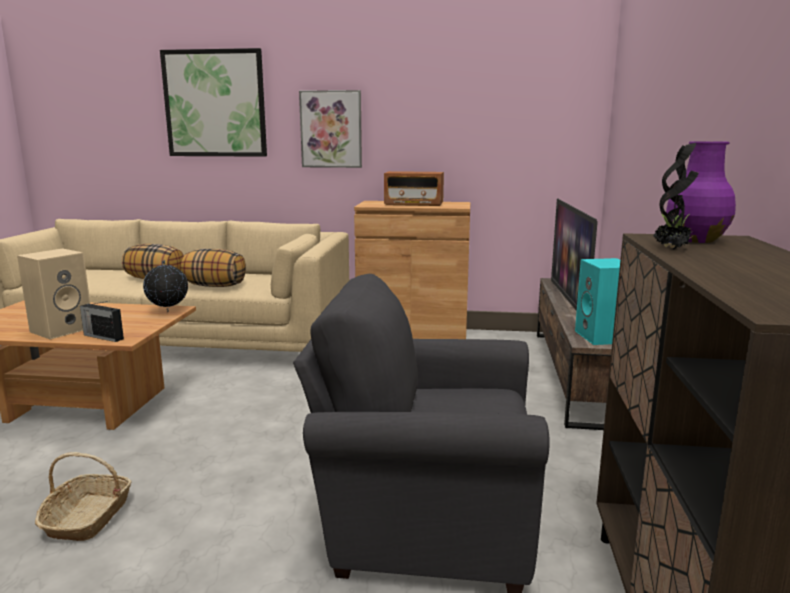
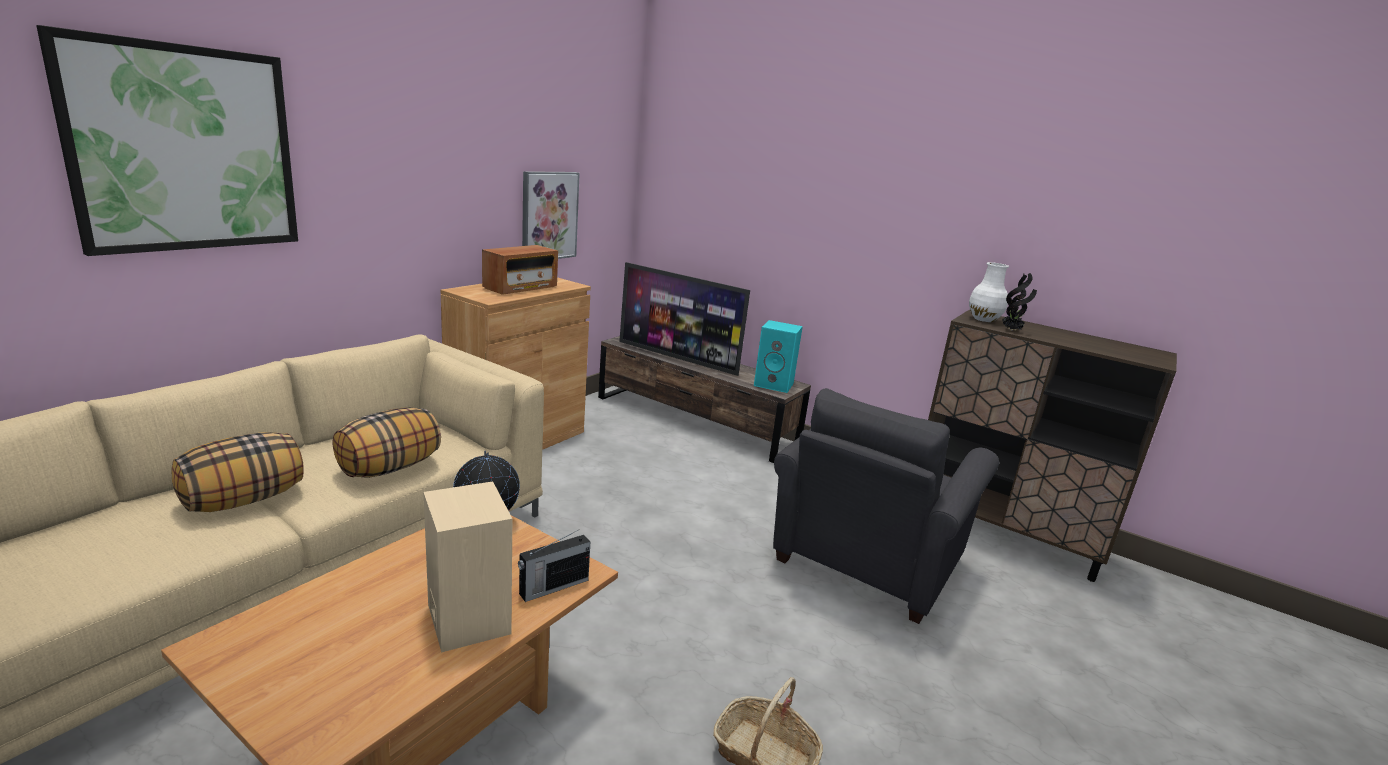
camera: 65 degrees left, 5 degrees up
(331, 129) = (391, 194): picture -> picture (549, 216)
(695, 240) = (984, 319): purple vase -> white vase

